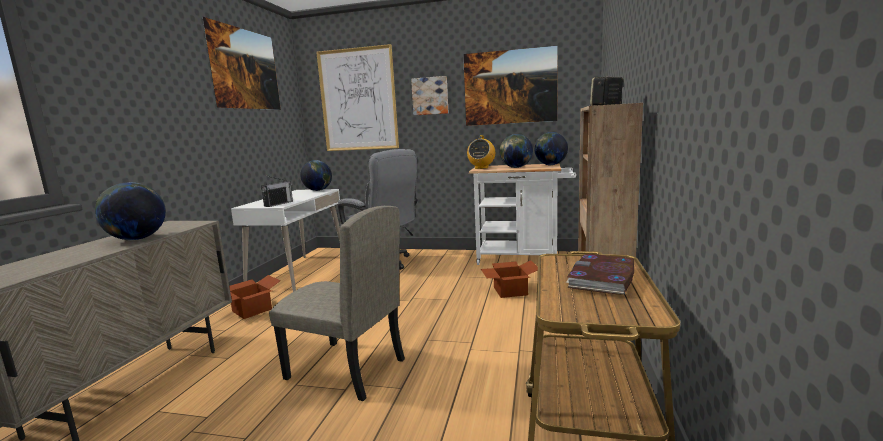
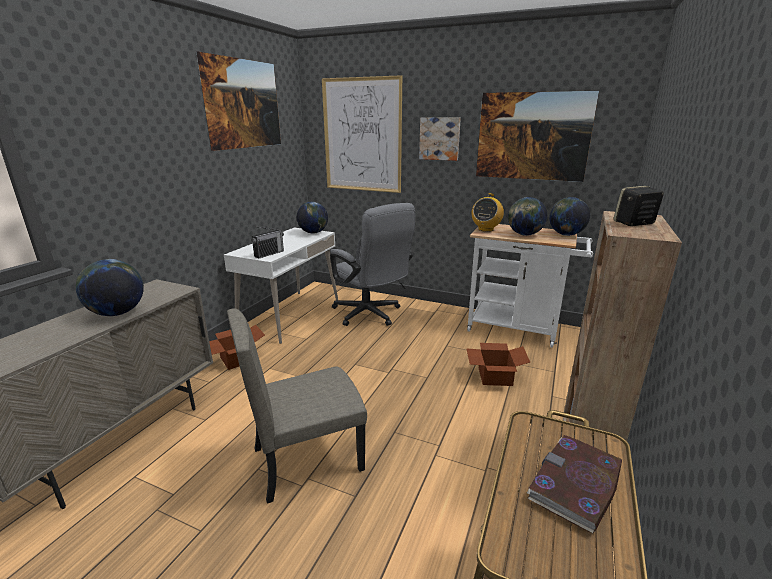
camera: 10 degrees right, 10 degrees up
(345, 369) = (307, 458): beige chair -> beige chair turned 120 degrees clockwise

